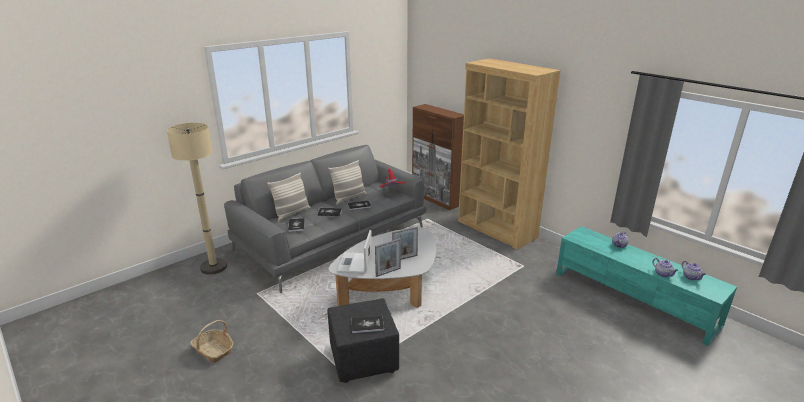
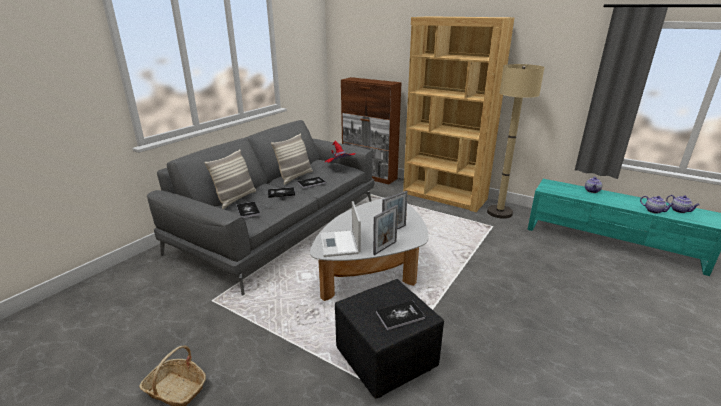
camera: 15 degrees left, 0 degrees up
(213, 267) = (142, 277): beige floor lamp -> beige floor lamp (499, 212)

